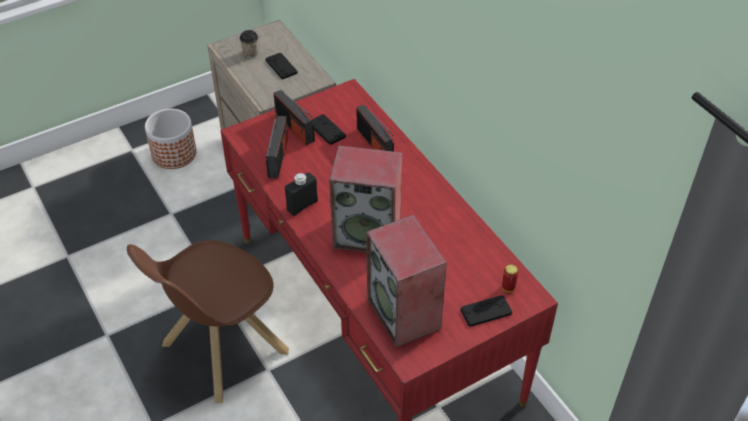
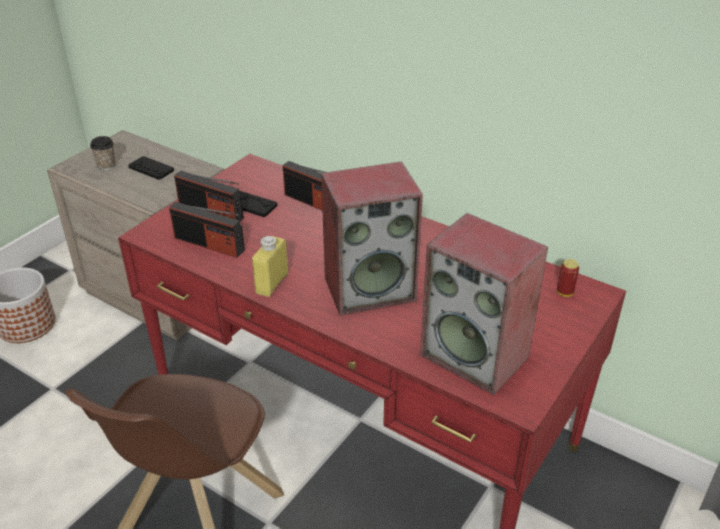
camera: 25 degrees left, 10 degrees down
(278, 157) = (209, 244): radio -> radio turned 135 degrees clockwise
(302, 205) = (272, 283): black bottle -> yellow bottle
(486, 311) = (562, 323): black game controller -> none

